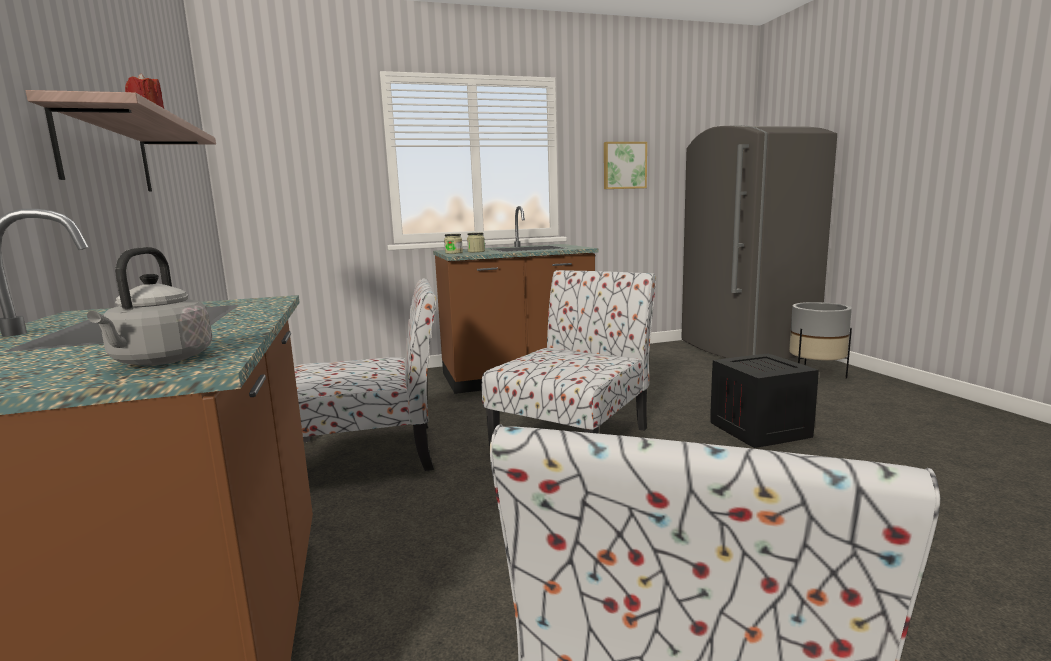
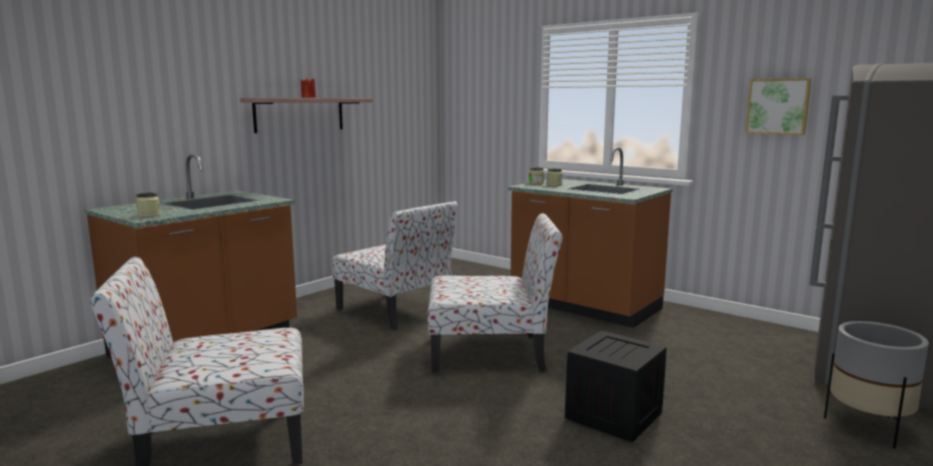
camera: 55 degrees right, 0 degrees up
(160, 361) = (149, 215): grey kettle -> jar

